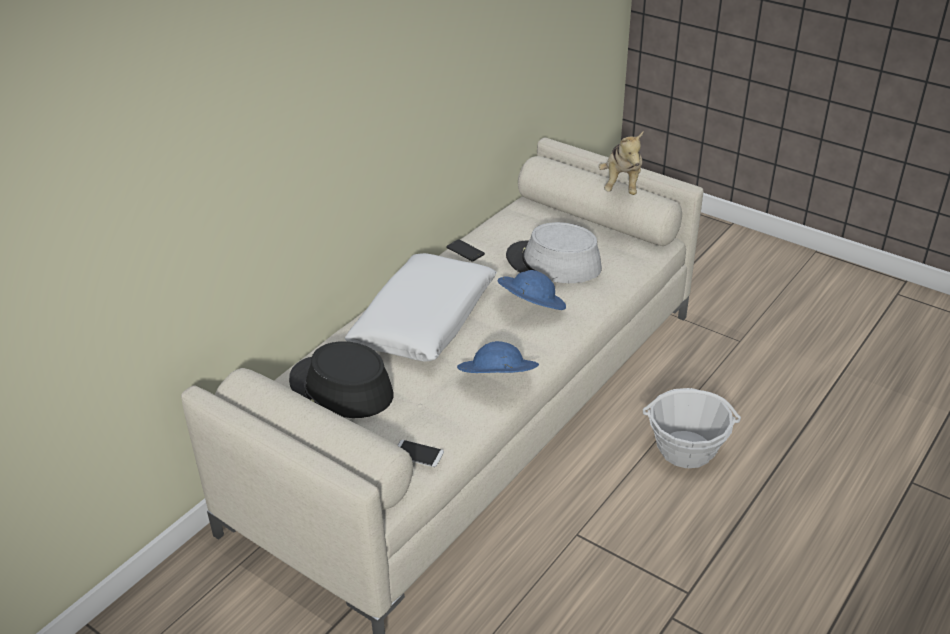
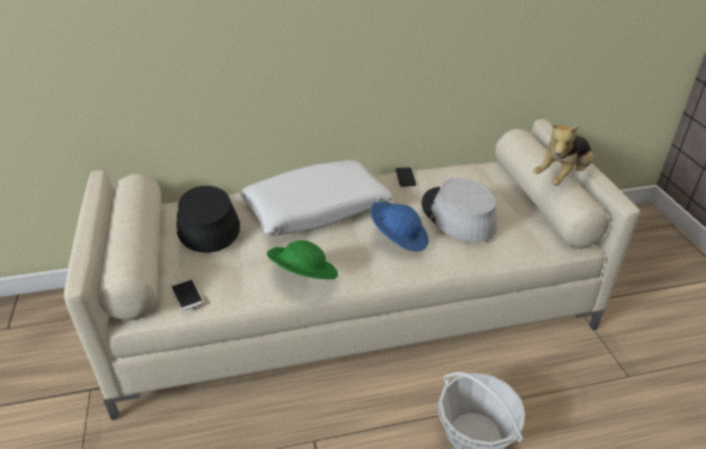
camera: 40 degrees right, 0 degrees up
(497, 381) = (302, 276): blue hat -> green hat

